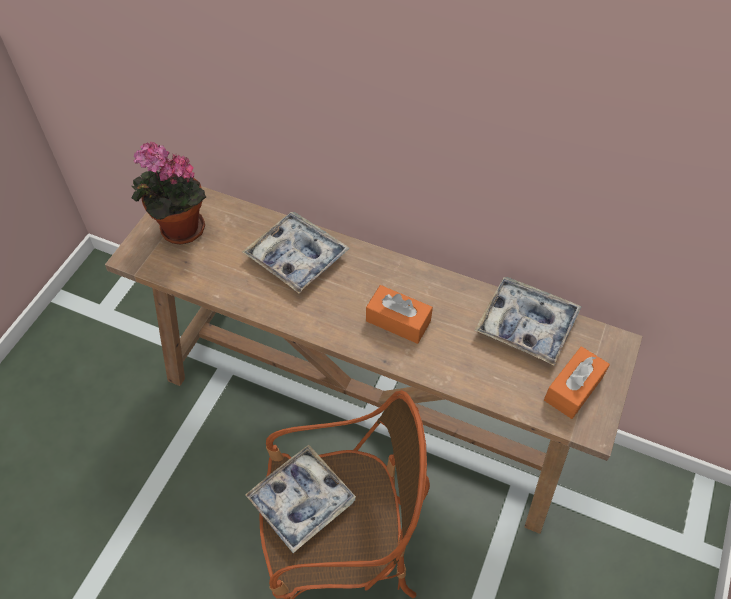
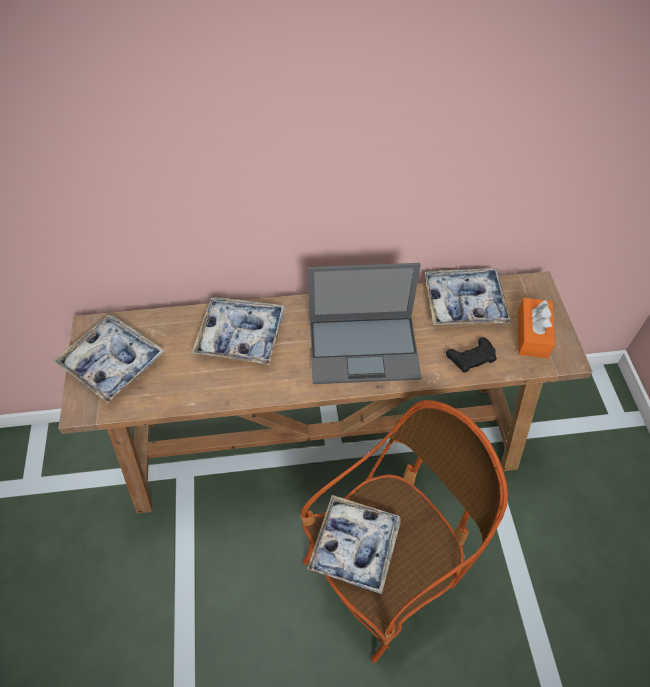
camera: 30 degrees left, 0 degrees up
(178, 230) = (112, 362): potted plant -> tray
(398, 321) = (365, 348): orange tissue box -> laptop
(493, 379) = (471, 357): none -> black game controller

